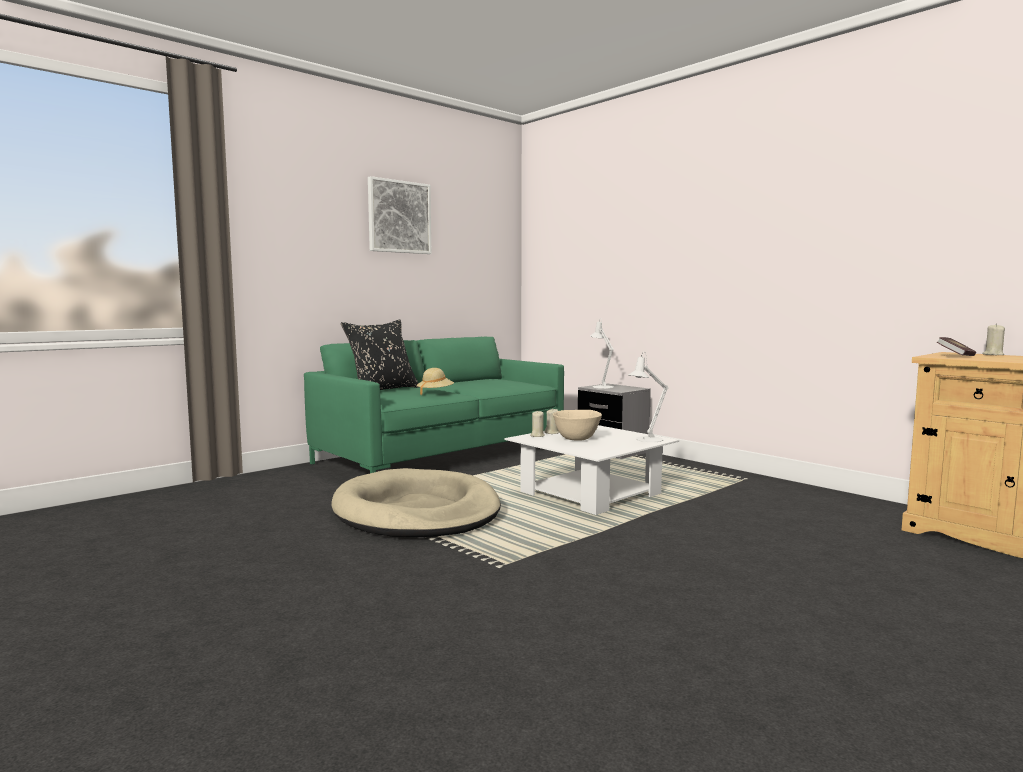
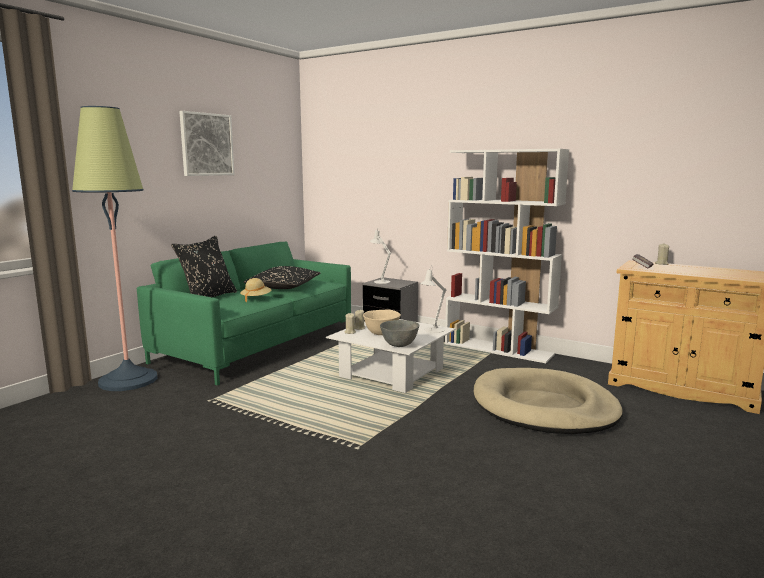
camera: 15 degrees left, 5 degrees up
(281, 477) = (128, 380): none -> floor lamp
(417, 512) = (267, 404): beige dog bed -> beige dog bed (544, 407)
(476, 385) = (283, 287): none -> black pillow
(590, 451) = (399, 345): none -> grey bowl
(751, 479) = (499, 349): none -> white bookcase

